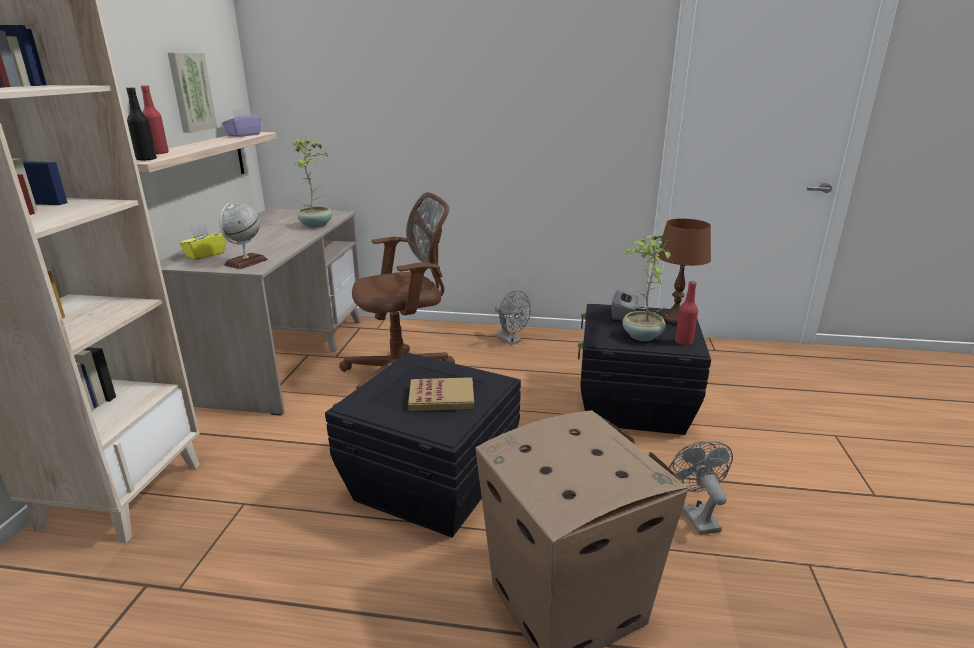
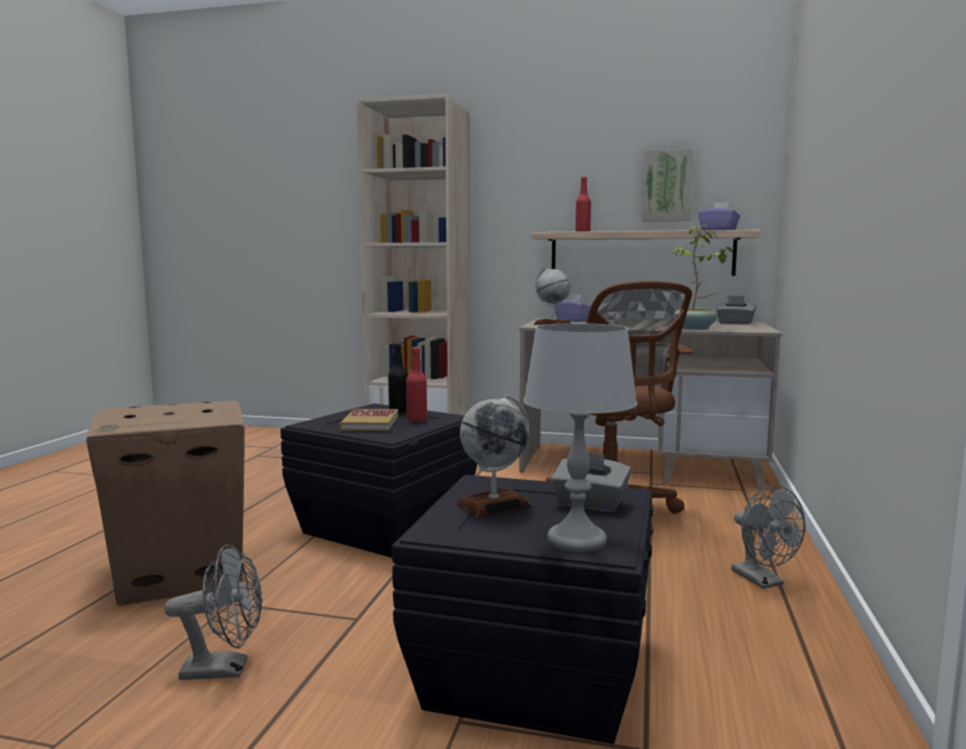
camera: 95 degrees right, 15 degrees down
(146, 159) = (548, 231): black bottle -> black bottle (398, 412)
(205, 255) = (573, 321): yellow tissue box -> purple tissue box
(276, 214) = (735, 323): none -> grey tissue box
(511, 340) = (763, 581): grey fan -> grey fan turned 75 degrees counterclockwise
(641, 336) = (494, 505): potted plant -> globe
(674, 318) = (577, 540): brown table lamp -> grey table lamp
(683, 342) = (461, 530): red bottle -> red bottle (416, 420)

